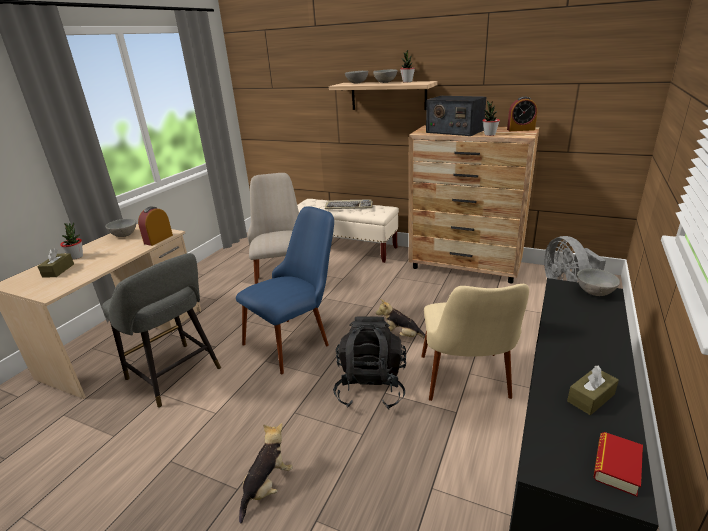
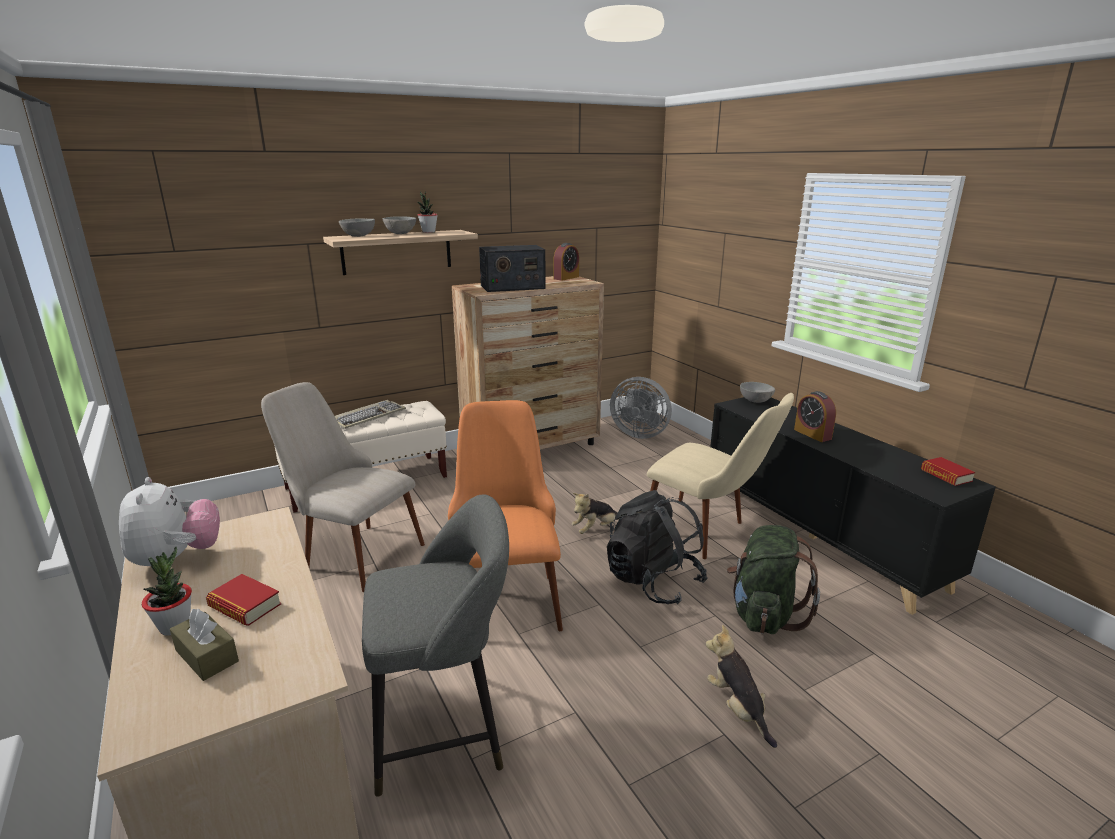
camera: 55 degrees left, 5 degrees down
(96, 260) = (245, 606): none -> book
(125, 235) = (177, 559): grey bowl -> plush toy
(158, 239) = (276, 533): alarm clock -> alarm clock (812, 434)
(296, 338) = (505, 593): blue chair -> orange chair
(390, 461) = (763, 614): none -> green backpack
(489, 134) = (557, 285): potted plant -> none
(591, 398) = (877, 454): brown tissue box -> none

